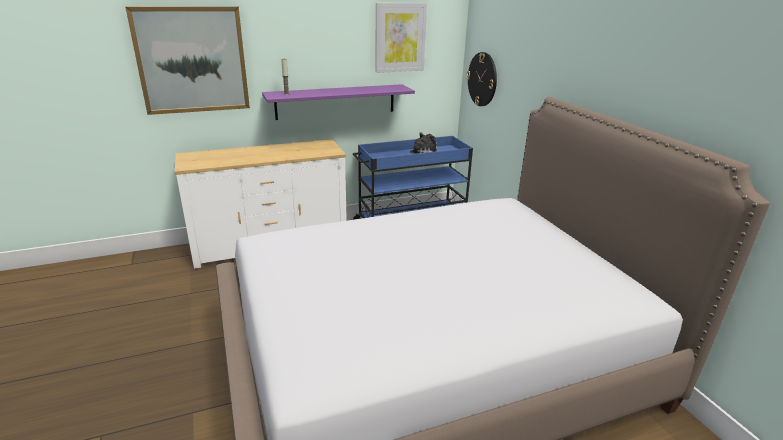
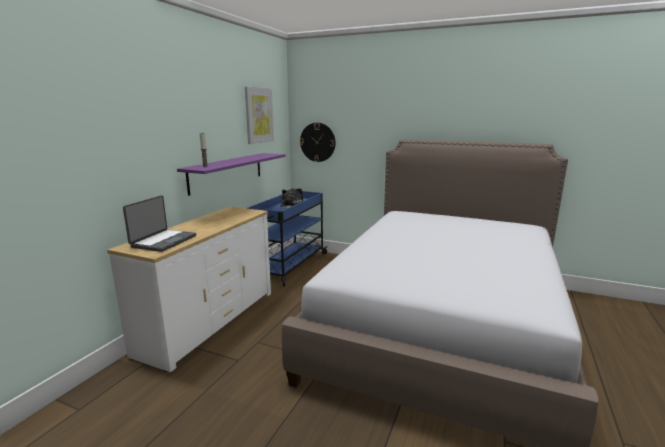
camera: 45 degrees left, 10 degrees down
(192, 60) = (116, 139): picture -> none
(212, 158) = (163, 241): none -> laptop

